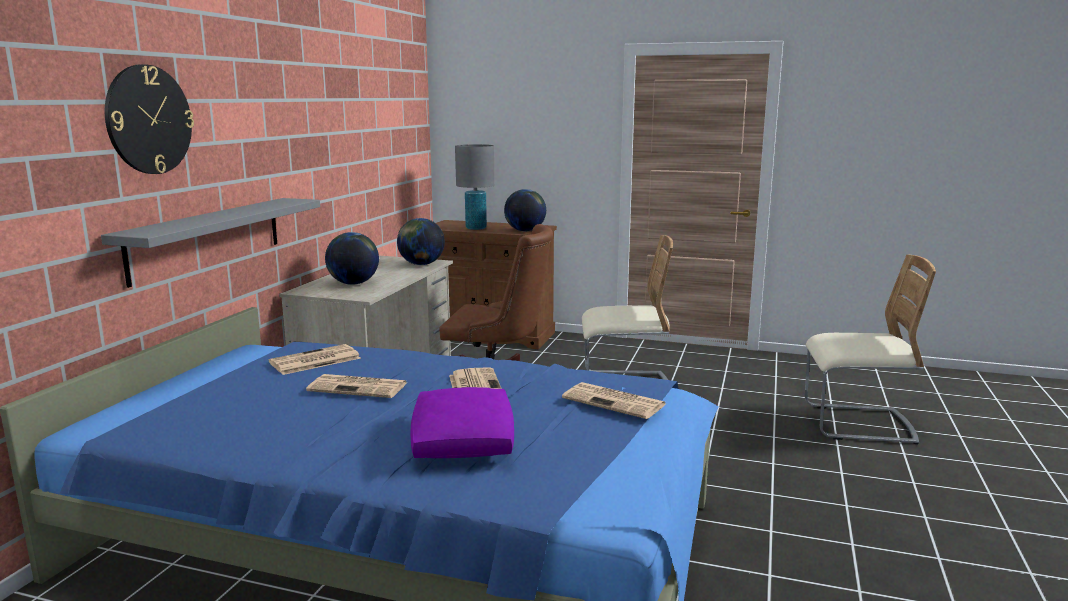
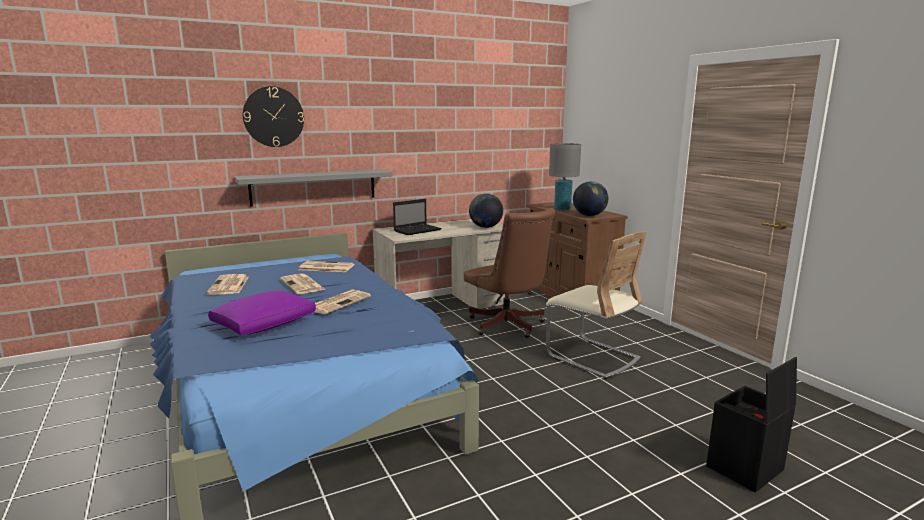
camera: 45 degrees right, 0 degrees up
(353, 283) = (418, 230): globe -> laptop
(615, 401) = (377, 335): newspaper -> newspaper (229, 285)
(857, 424) = (745, 469): beige chair -> black storage box

